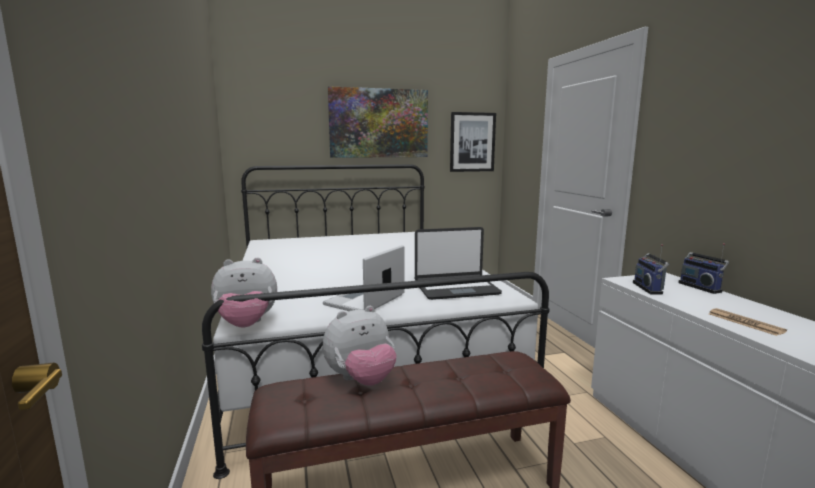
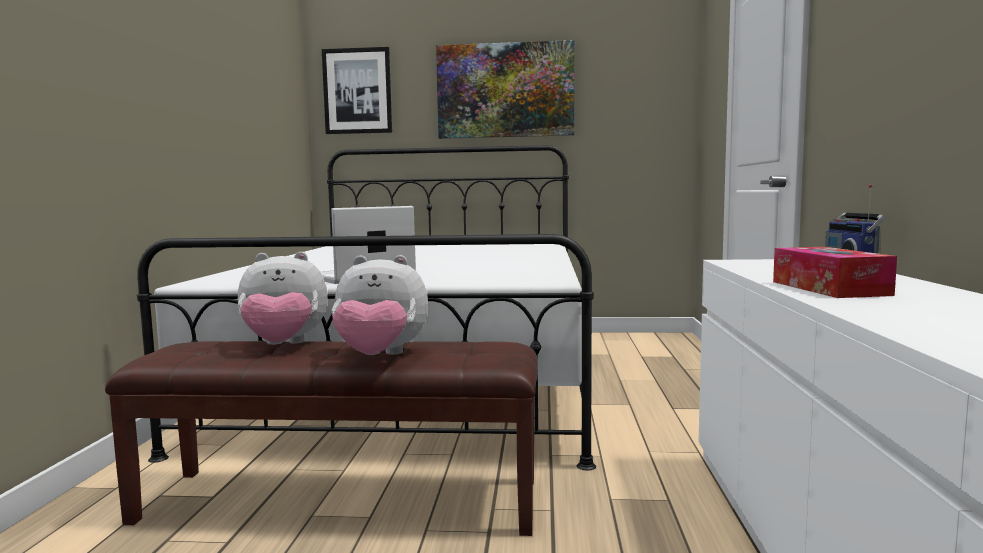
camera: 20 degrees right, 5 degrees down
(246, 325) = (199, 284): plush toy -> plush toy (380, 356)
(456, 288) = (494, 274): laptop -> none
(472, 142) = (646, 112): picture -> picture (357, 91)
(649, 288) = (754, 266): radio -> none
(745, 322) = (829, 288): newspaper -> tissue box

